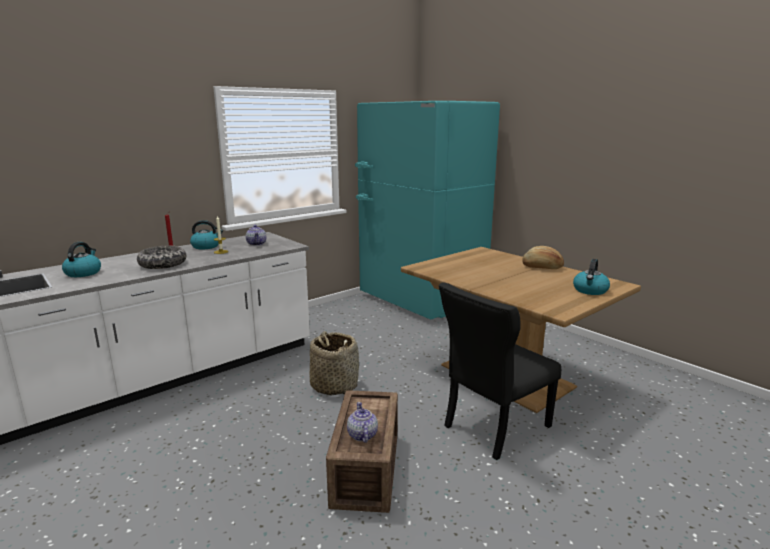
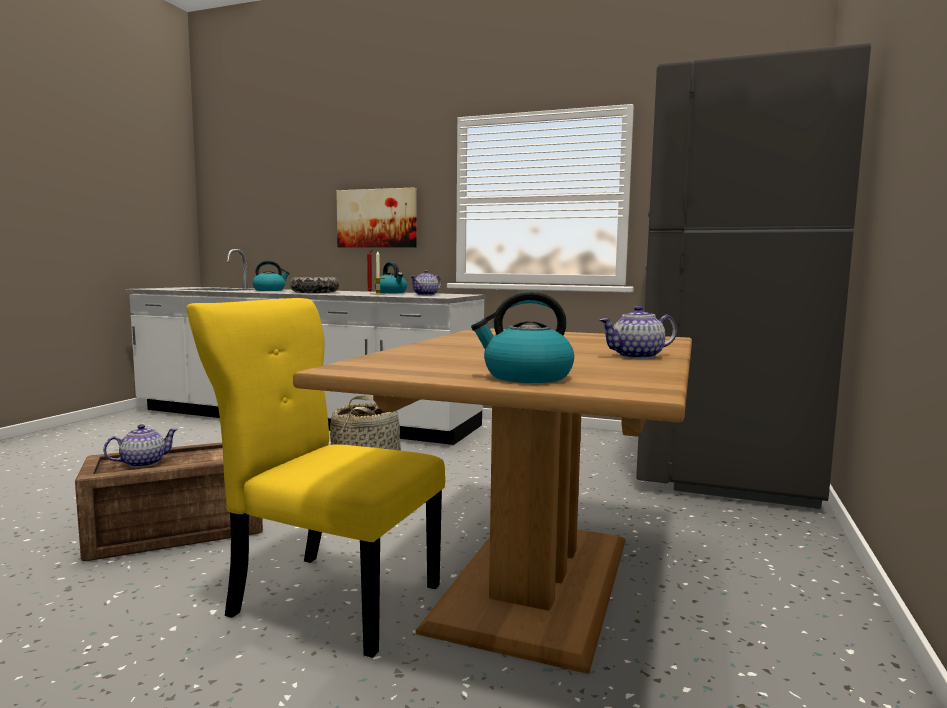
camera: 60 degrees right, 10 degrees down
(143, 177) = (377, 218): none -> picture
(421, 300) = (721, 468): turquoise fridge -> grey fridge
(493, 427) = (329, 598): black chair -> yellow chair
(542, 267) = (637, 356): bread -> teapot

